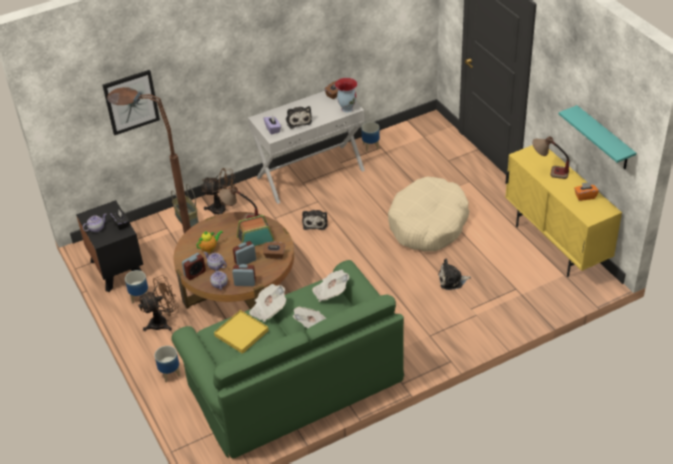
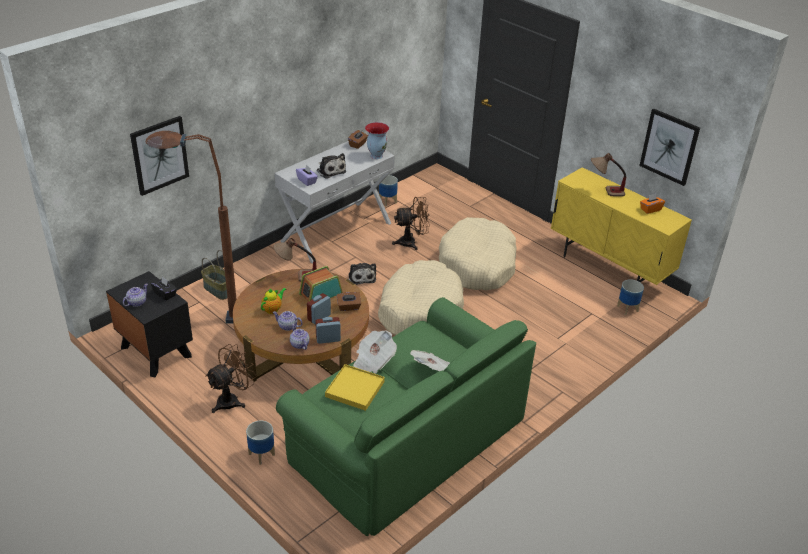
camera: 20 degrees left, 5 degrees down
(139, 297) = (193, 377): planter -> planter (627, 308)
(195, 273) = (267, 337): alarm clock -> none
(223, 210) = (256, 277): brown fan -> brown fan (411, 242)
(330, 292) = (434, 333): newspaper -> none
(355, 262) = (419, 310): none -> beige dog bed
(452, 280) = (526, 314): plush toy -> none
(604, 139) = (669, 146): turquoise shelf -> picture

